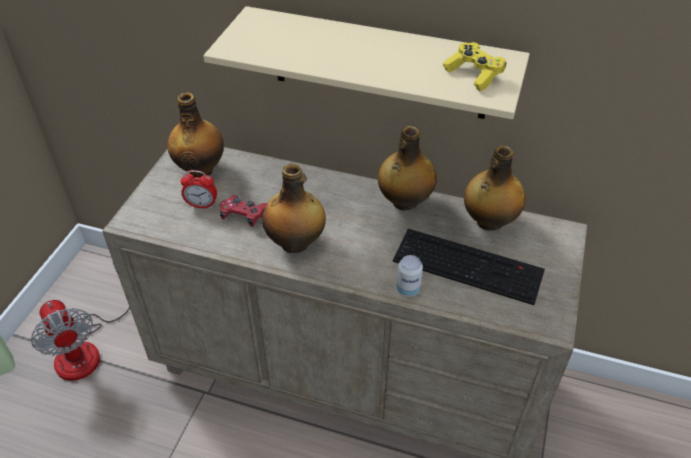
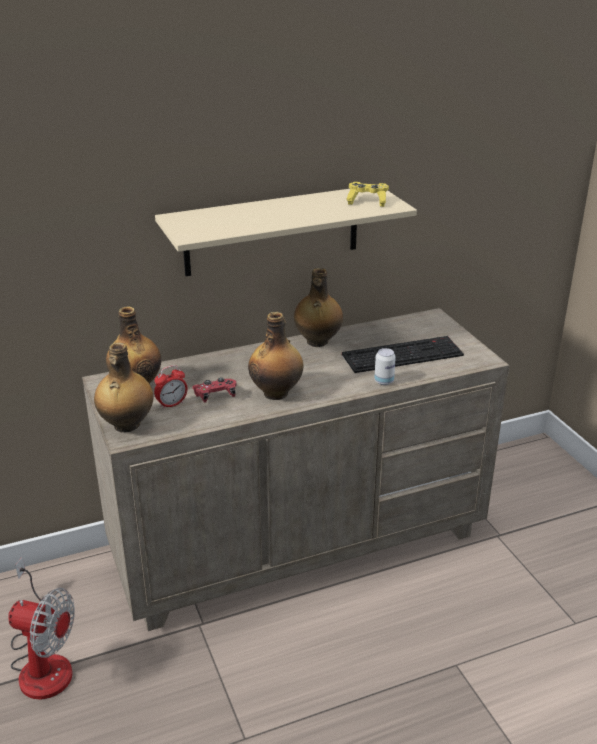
camera: 40 degrees left, 15 degrees down
(488, 222) = (383, 330): bottle -> bottle (126, 425)

